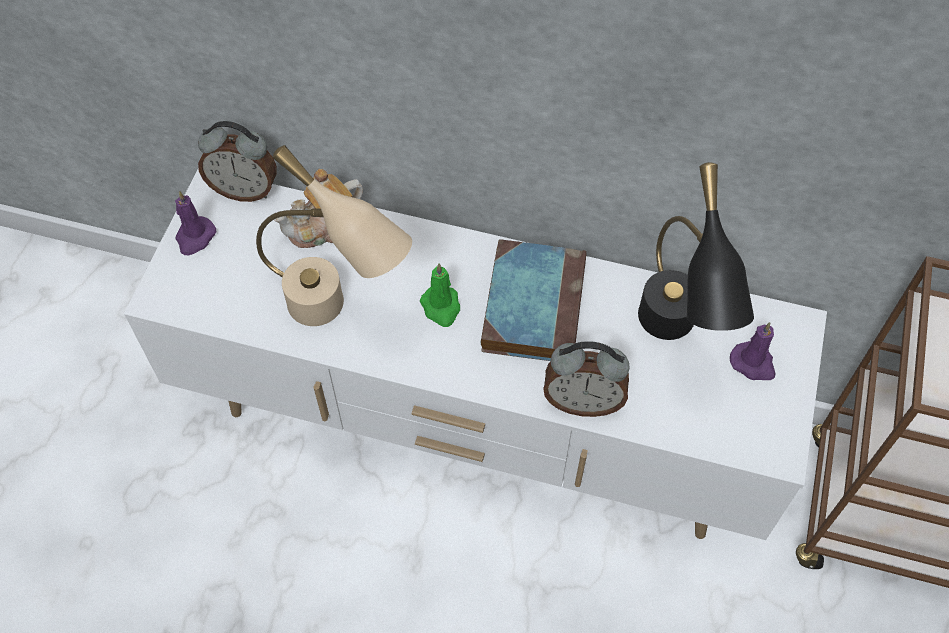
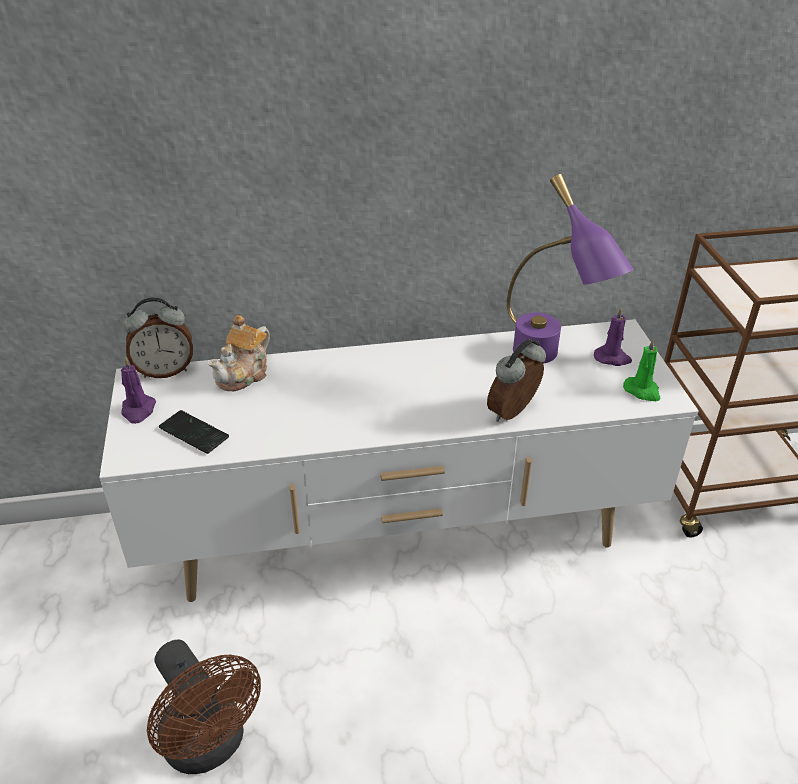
camera: 25 degrees left, 20 degrees down
(189, 580) = (210, 746): none -> brown fan
(235, 291) = (194, 433): none -> phone
(338, 315) = (291, 421): beige table lamp -> none
(441, 307) = (370, 393): green candle -> green candle (642, 391)
(533, 304) = (437, 372): book -> none
(583, 401) = (514, 413): alarm clock -> alarm clock turned 150 degrees clockwise
(672, 340) = (549, 362): black table lamp -> purple table lamp

